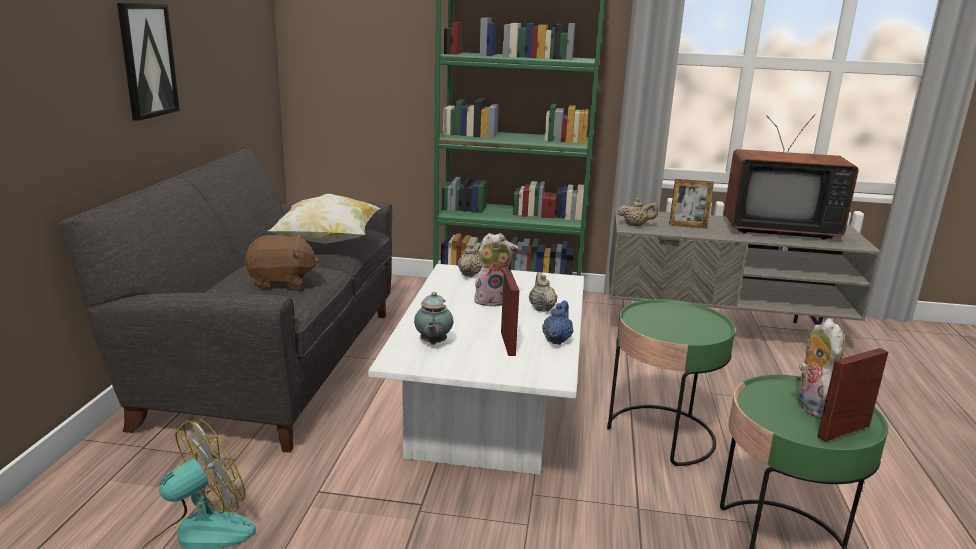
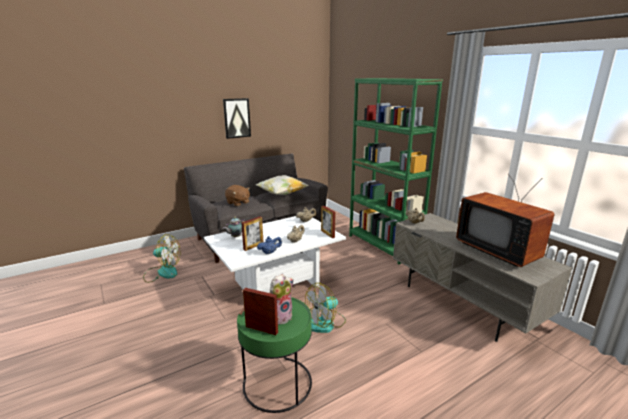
camera: 50 degrees right, 0 degrees up
(493, 300) = (288, 232): plush toy -> none
(661, 435) = (325, 323): green side table -> fan
(688, 226) = (443, 232): picture frame -> picture frame (327, 234)

